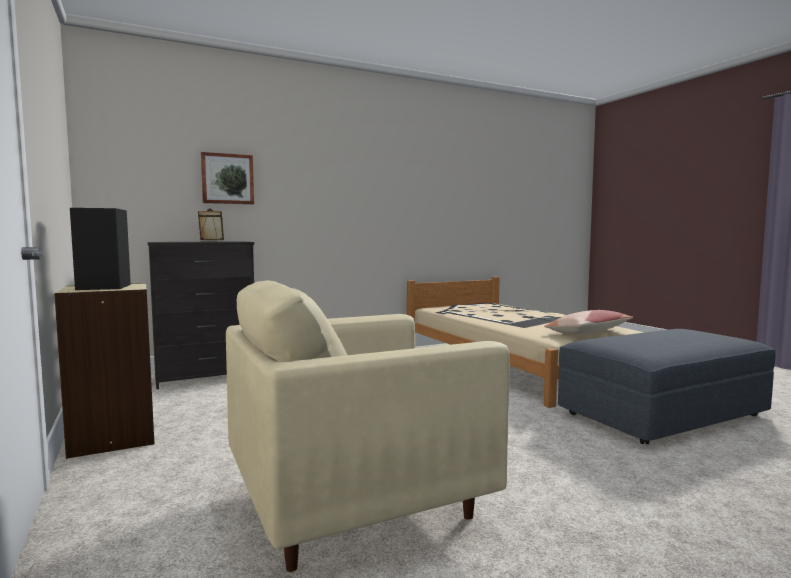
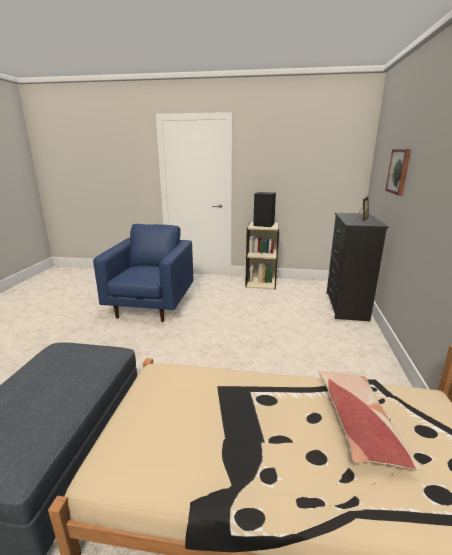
camera: 125 degrees right, 15 degrees up
(358, 506) = (151, 305): beige armchair -> blue armchair
(588, 332) = (145, 415): pillow -> pillow (358, 423)

